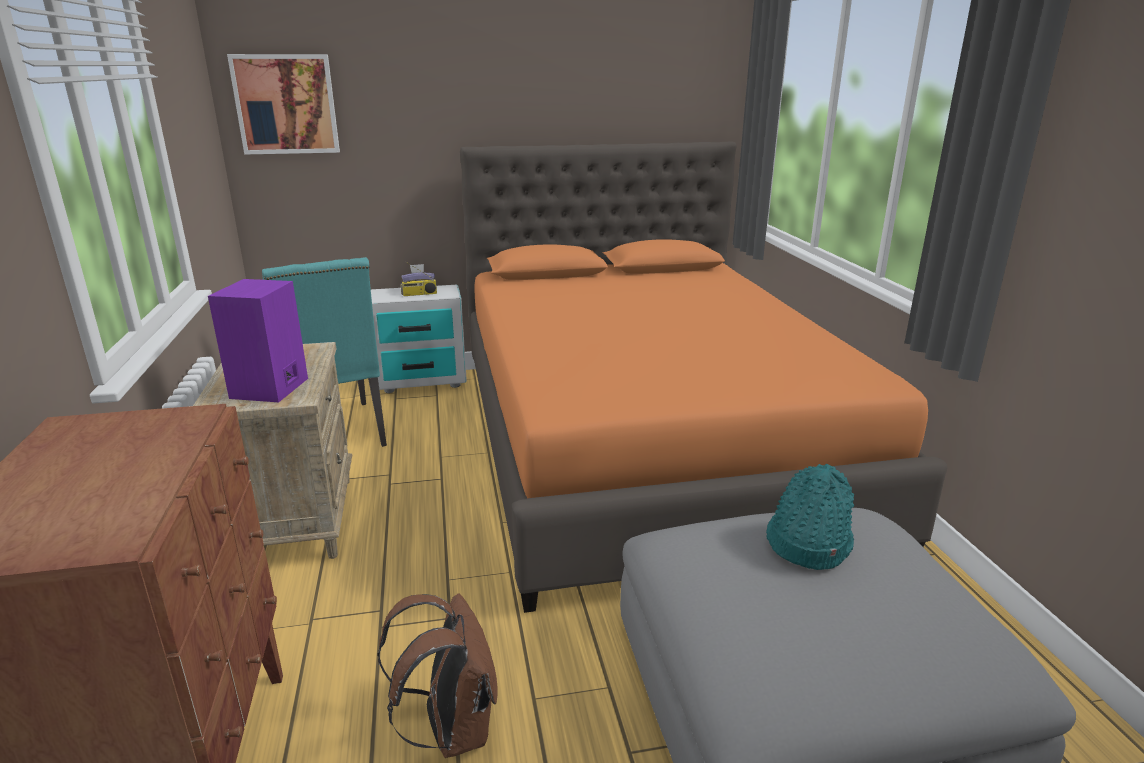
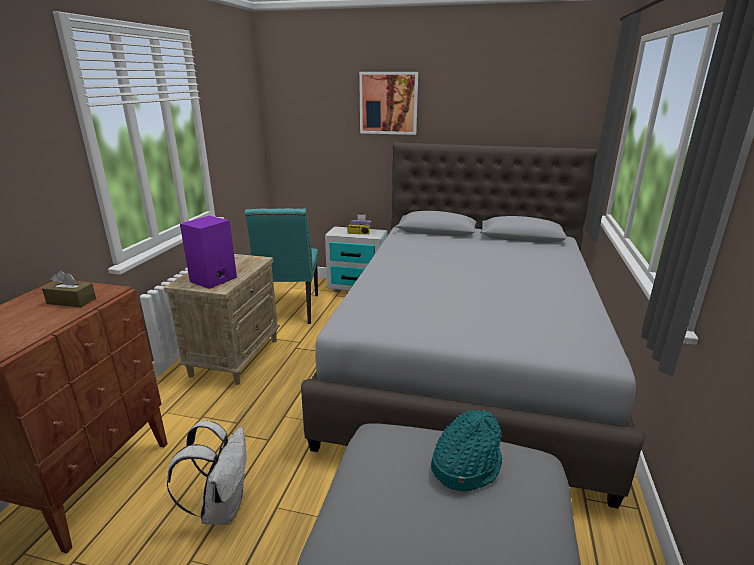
camera: 25 degrees right, 0 degrees up
(139, 443) = (71, 301): none -> brown tissue box
(286, 104) = (297, 112): picture -> picture (388, 103)
(452, 728) = (222, 507): brown backpack -> white backpack
(646, 444) = (468, 360): orange bed -> grey bed

